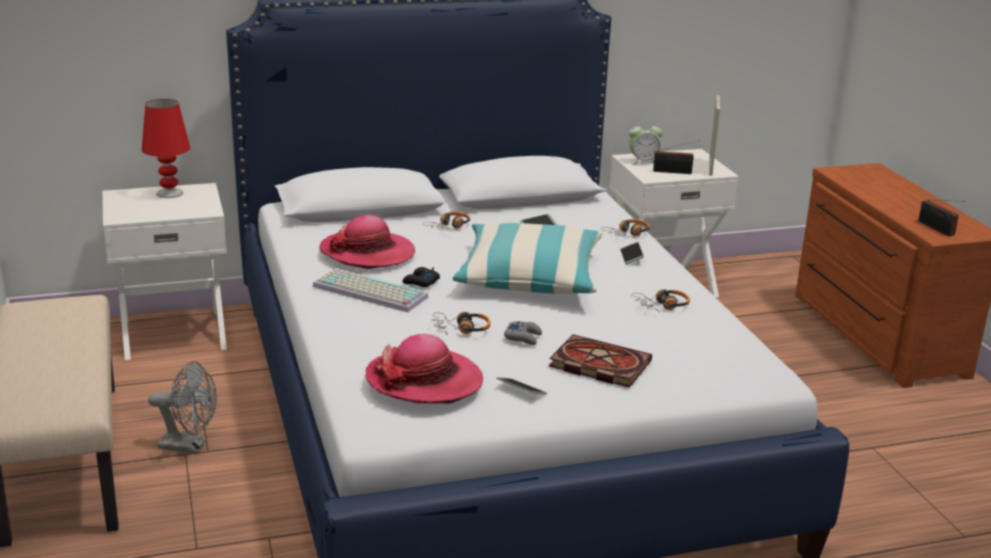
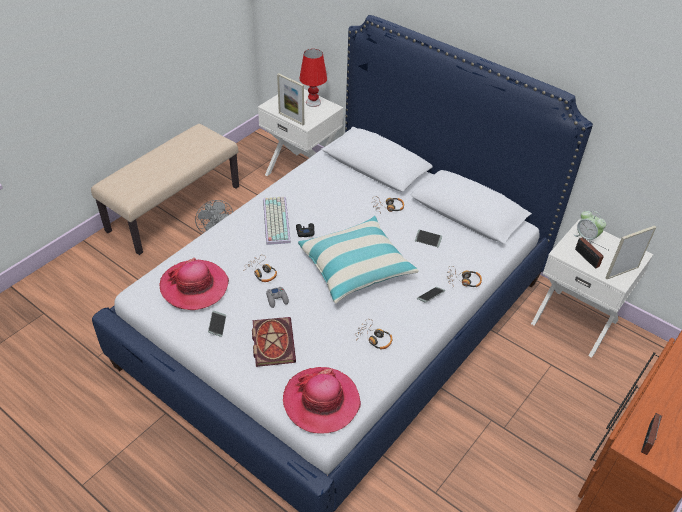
camera: 55 degrees right, 20 degrees up
(177, 215) = (291, 118): none -> picture frame
(367, 253) = (321, 197): hat -> hat (321, 401)

